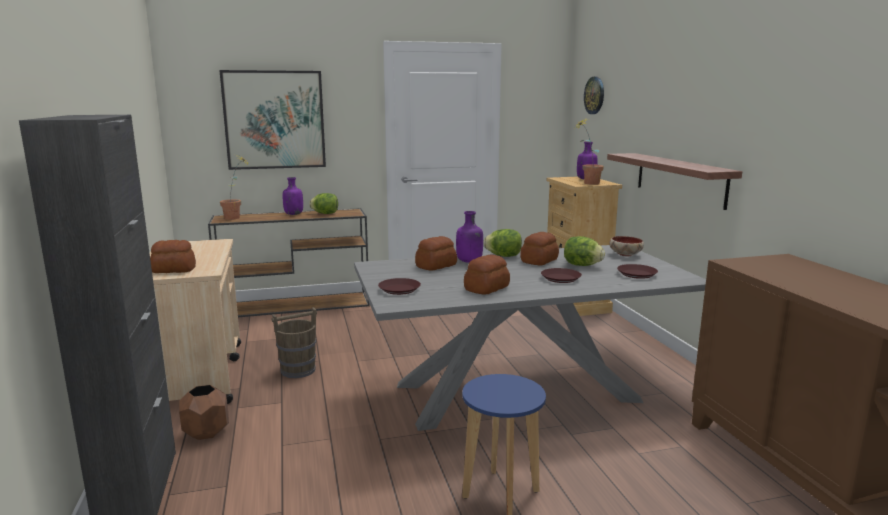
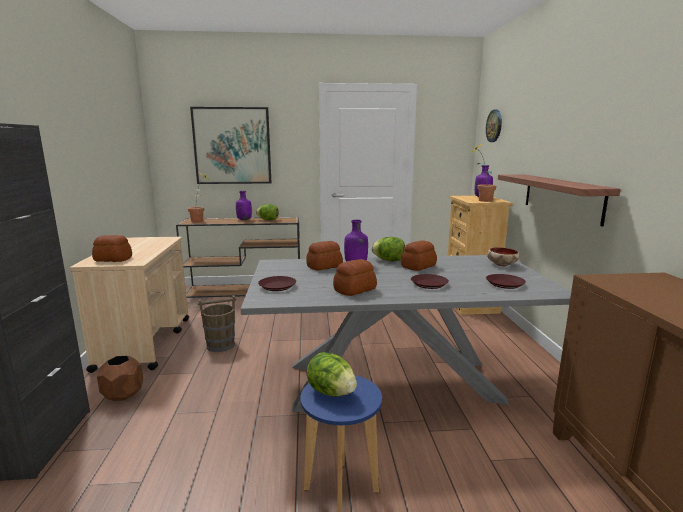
camera: 10 degrees right, 0 degrees up
(582, 265) = (456, 272): lettuce -> lettuce (331, 392)

